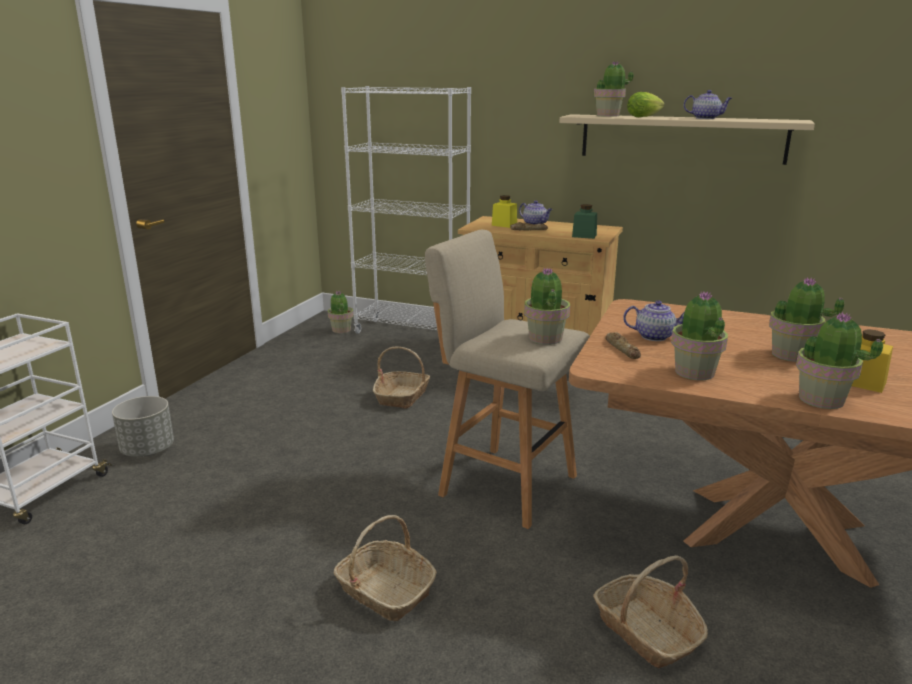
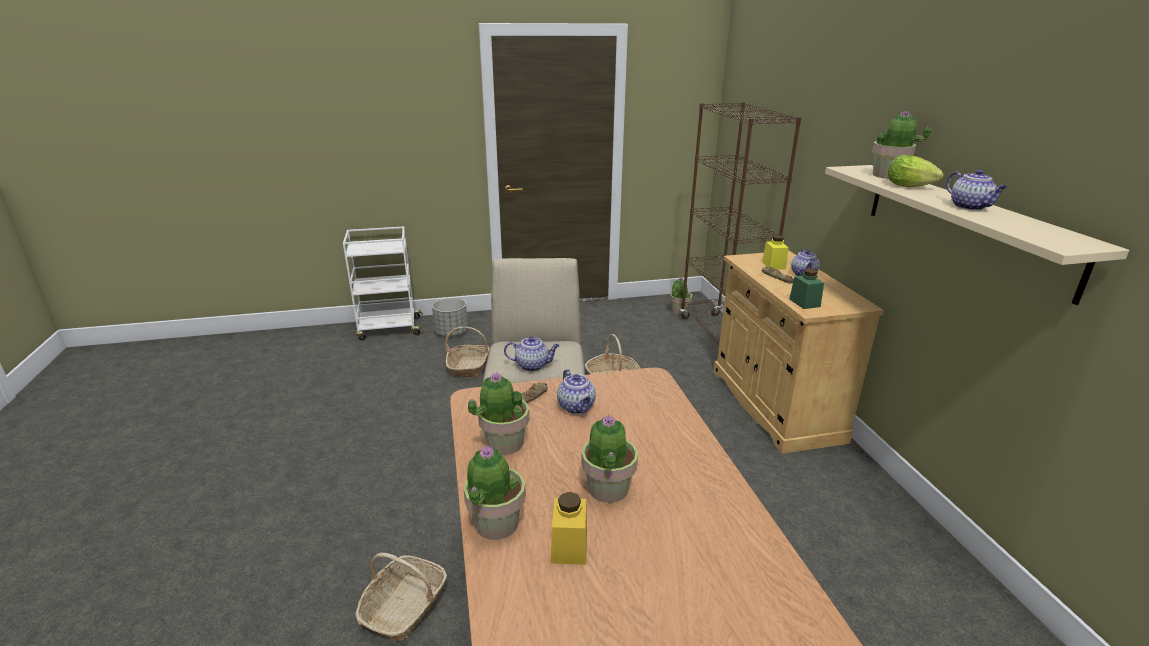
camera: 55 degrees right, 5 degrees up
(384, 591) = (378, 470): basket -> basket (469, 366)
(412, 334) = (719, 337): white bookcase -> brown bookcase
(545, 339) = (532, 365): potted plant -> teapot

